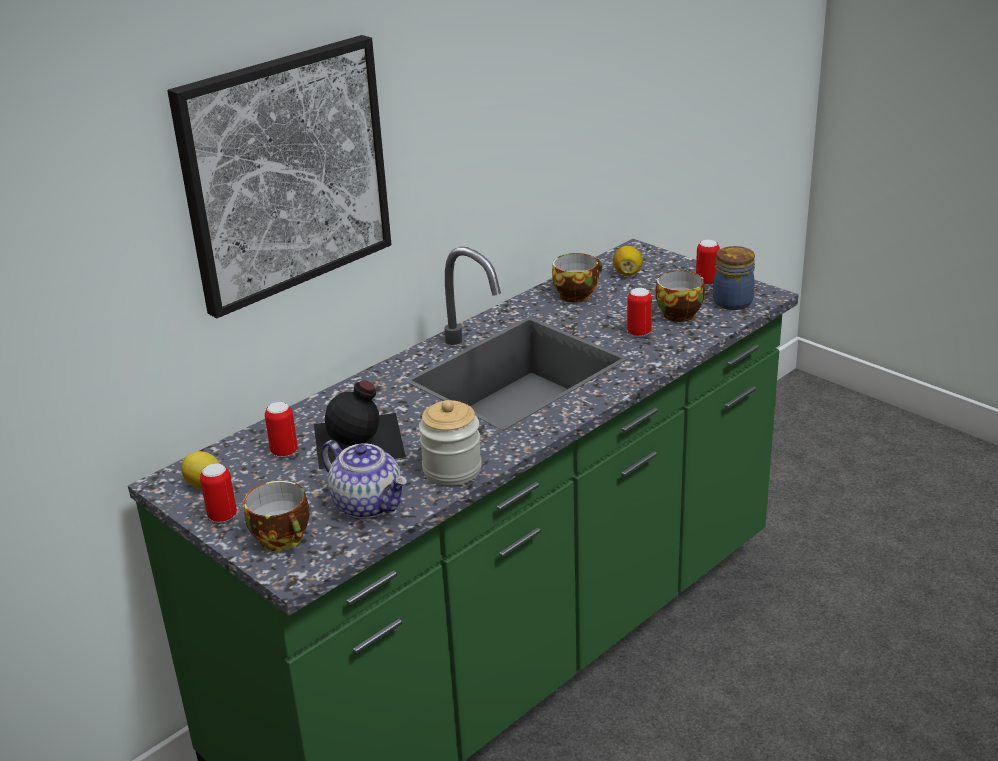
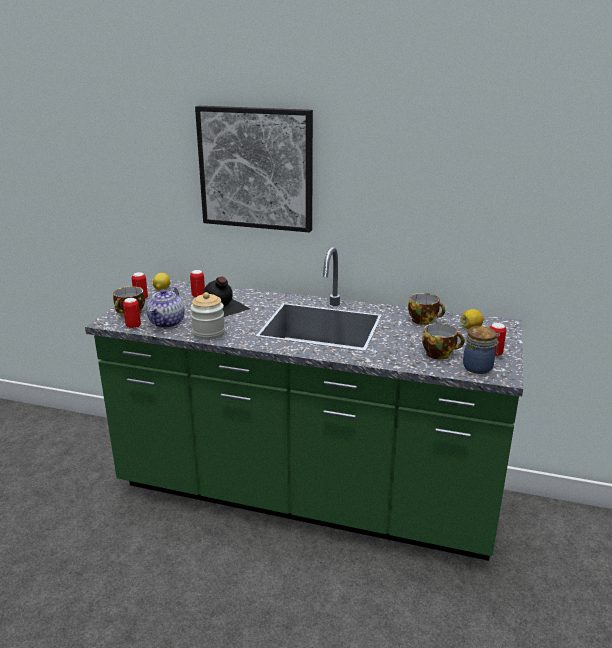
camera: 60 degrees right, 5 degrees down
(639, 333) = (399, 347): can -> can (133, 326)

